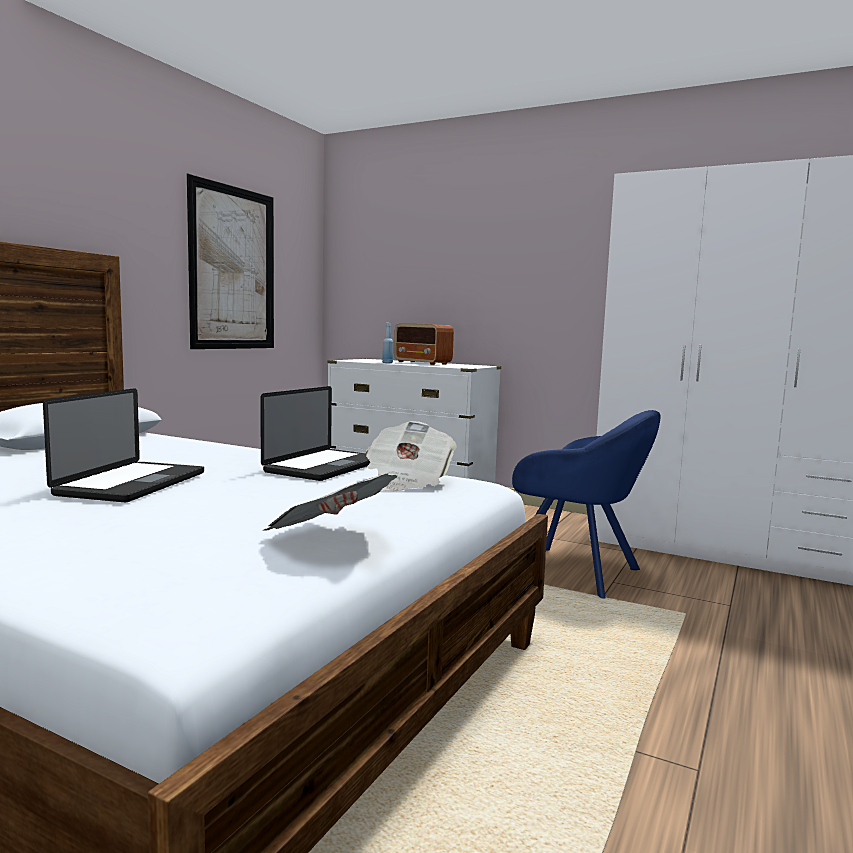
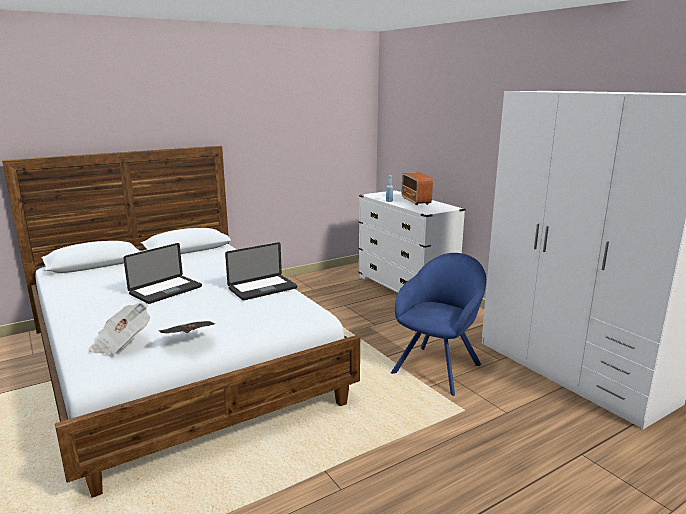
camera: 30 degrees right, 10 degrees up
(233, 268) = (302, 137): picture -> none
(407, 481) = (281, 307): newspaper -> newspaper (121, 343)
(579, 573) = (438, 367): blue armchair -> blue armchair turned 120 degrees counterclockwise

